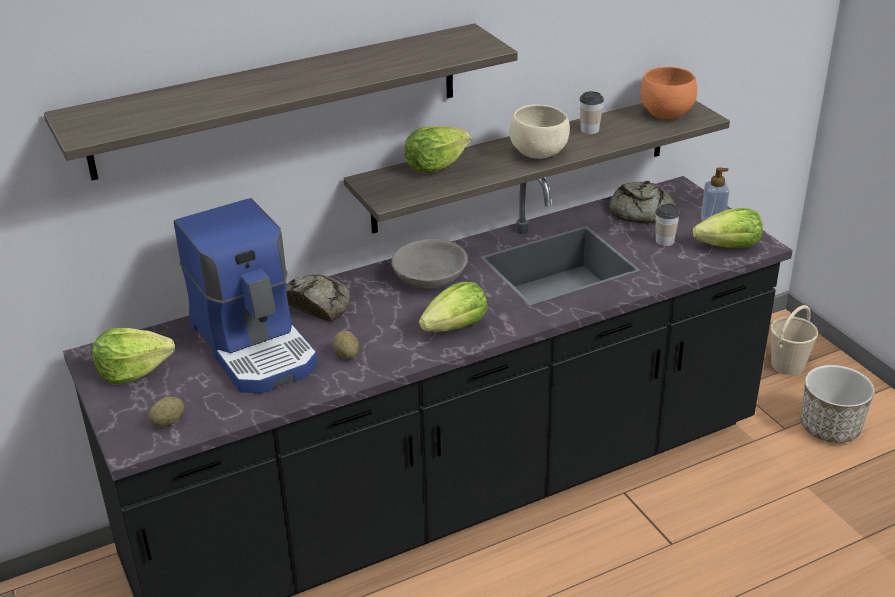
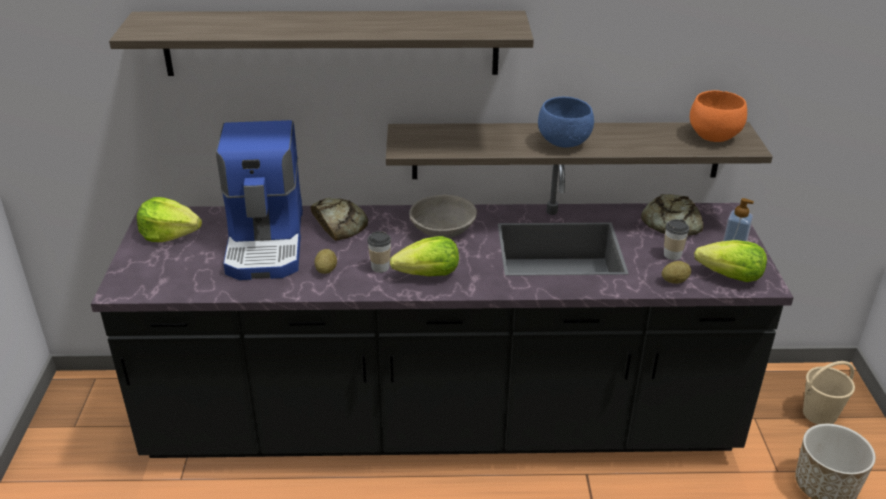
camera: 25 degrees right, 0 degrees up
(168, 421) = (158, 280): potato -> potato (674, 281)
(435, 166) = (467, 132): lettuce -> none
(539, 154) = (565, 143): beige bowl -> blue bowl
(589, 130) = (629, 134): cup -> cup (380, 267)

